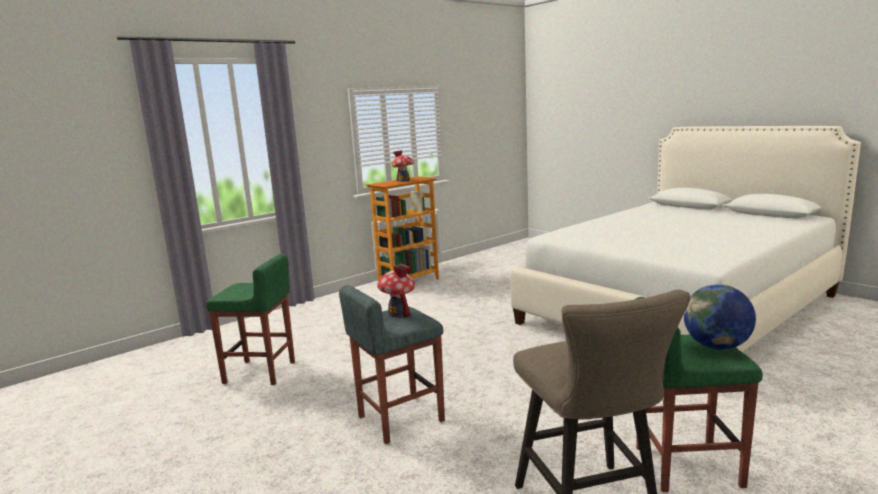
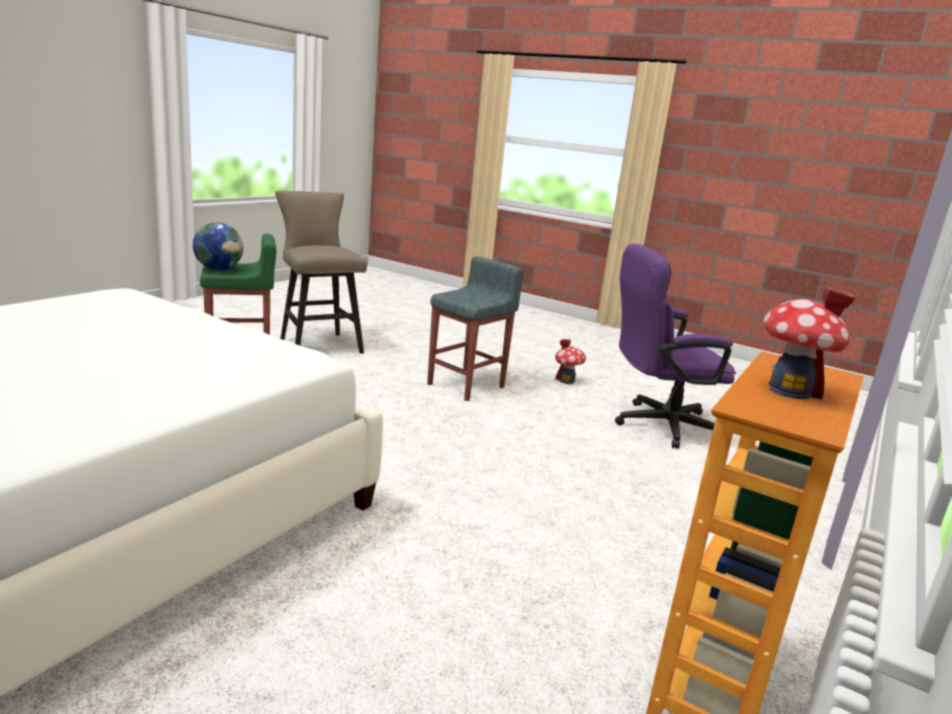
camera: 160 degrees right, 5 degrees up
(260, 372) = (658, 425): green stool -> purple office chair
(398, 313) = (477, 301): toy house -> toy house (566, 381)

